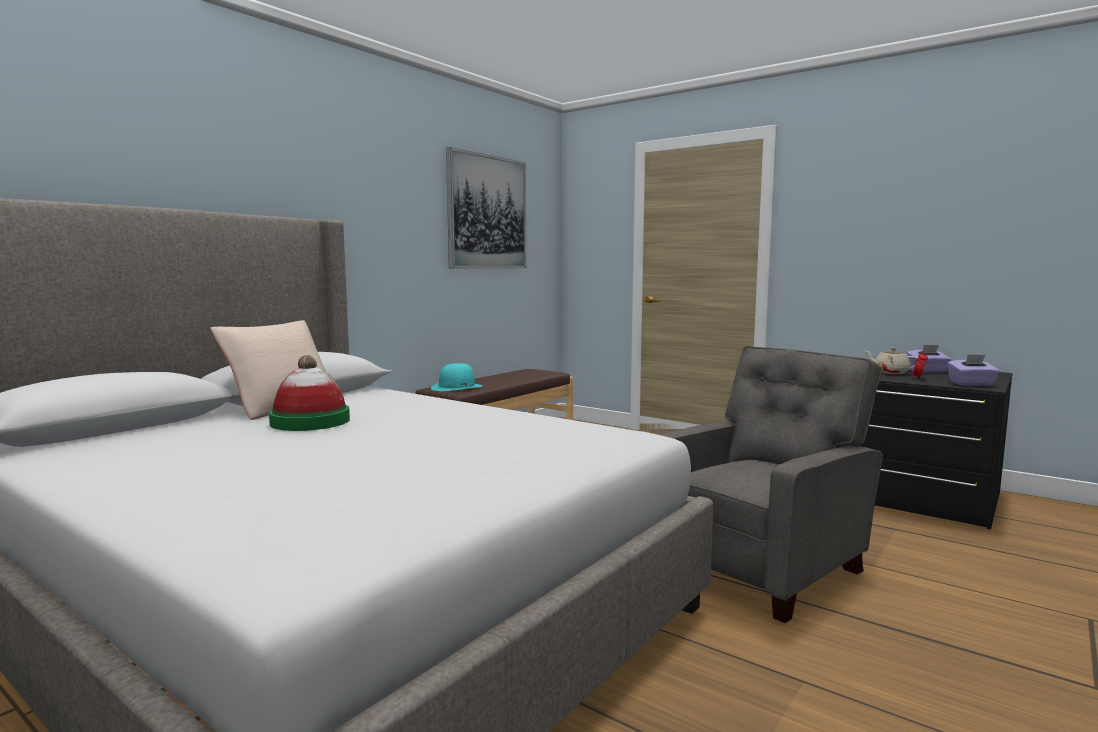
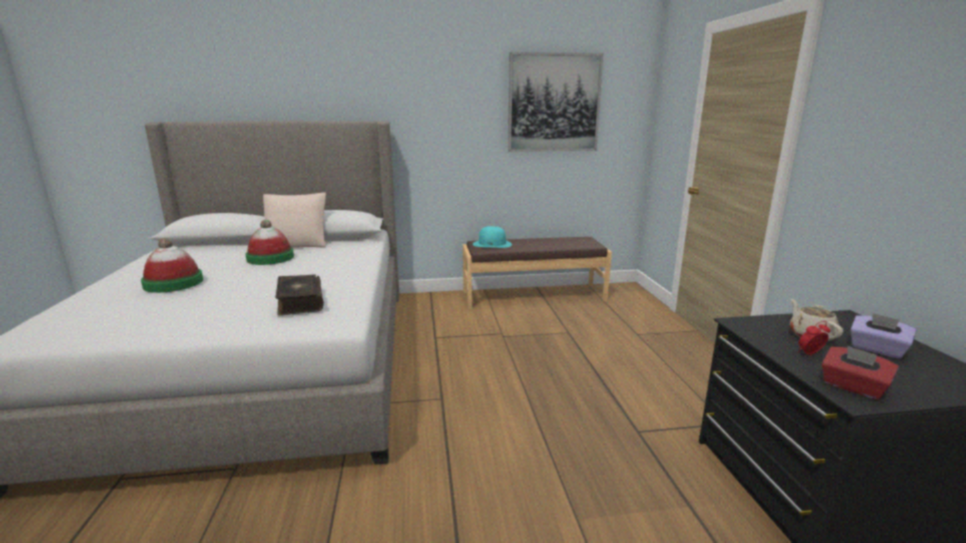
camera: 45 degrees right, 10 degrees up
(289, 463) = (173, 283): none -> hat
(540, 436) = (299, 302): none -> book
(761, 568) = (488, 464): grey armchair -> none
(971, 384) = (853, 387): purple tissue box -> red tissue box

